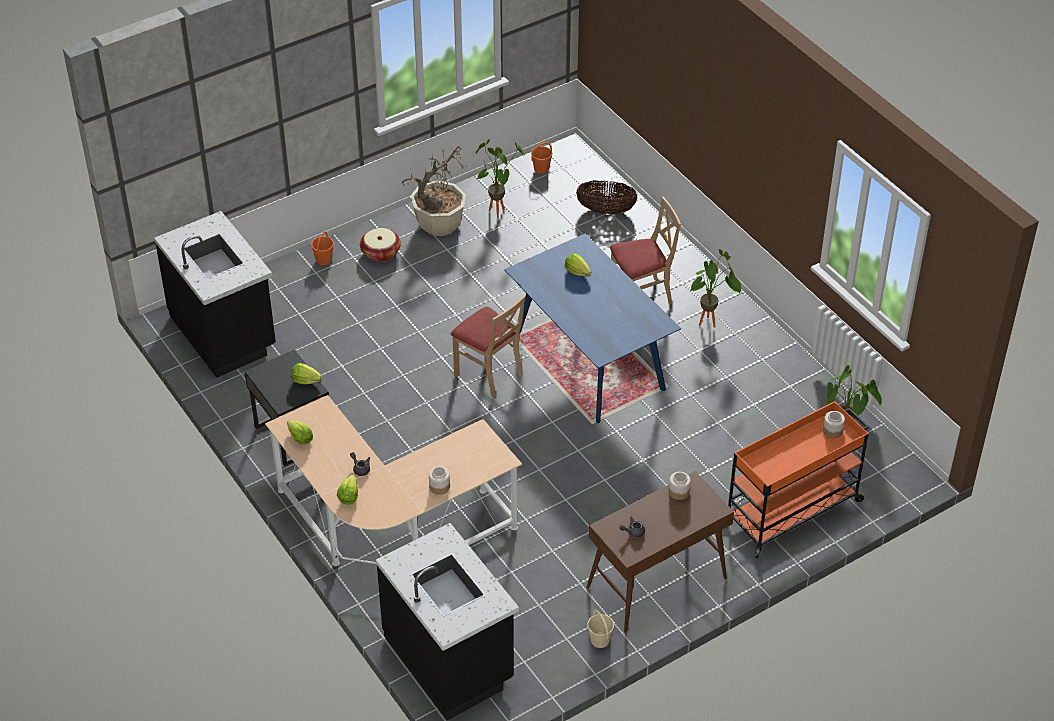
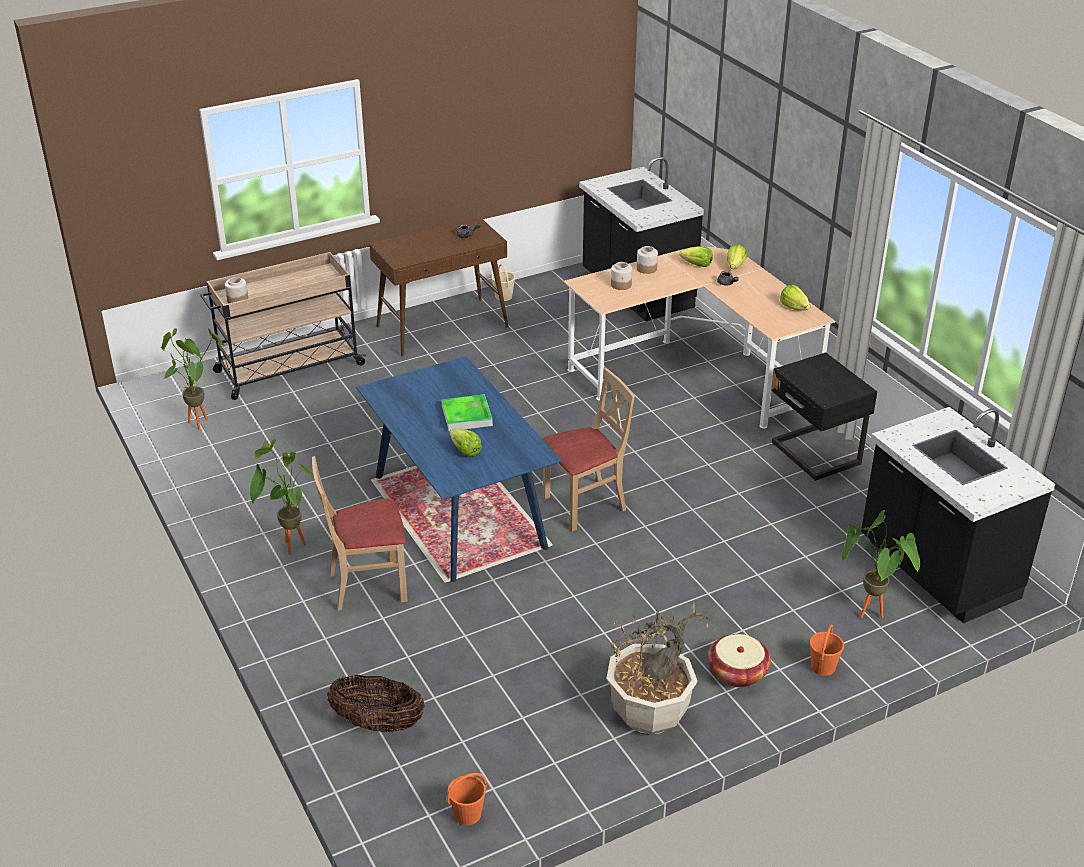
camera: 175 degrees left, 10 degrees down
(305, 380) = (802, 378): lettuce -> lettuce (697, 265)
(489, 373) = (585, 505): beige chair -> beige chair turned 105 degrees clockwise
(497, 209) = (553, 736): potted plant -> potted plant (870, 617)
(583, 304) = (466, 416): none -> tray
(678, 492) = (415, 256): jar -> jar (621, 285)
(793, 510) = (287, 368): orange cart -> beige cart

